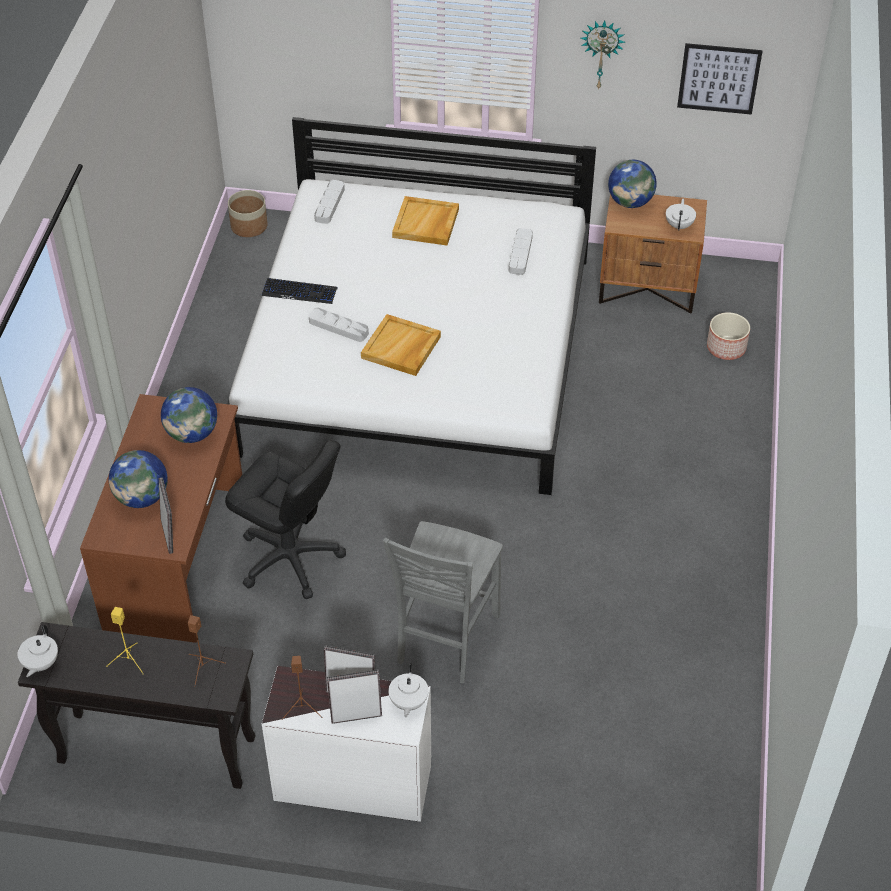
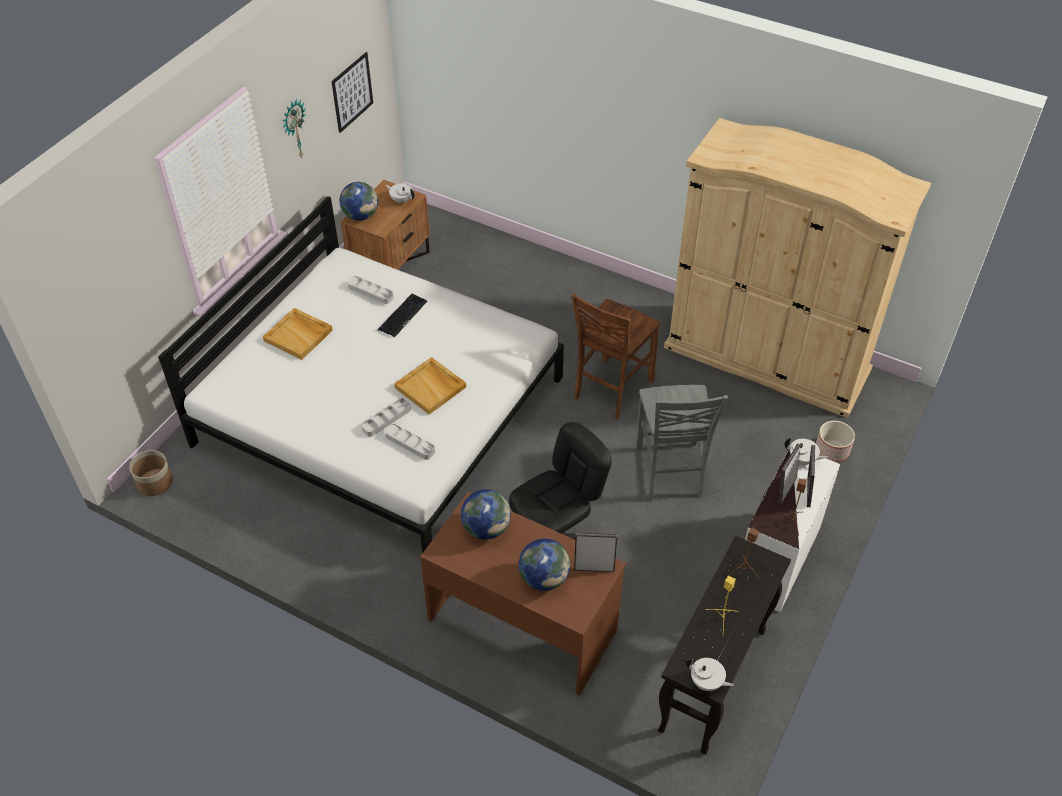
camera: 70 degrees left, 0 degrees up
(299, 292) = (329, 434): keyboard -> keyboard (402, 316)
(329, 204) = (233, 388): grey tray -> grey tray (410, 443)
(445, 639) = (670, 473): grey chair -> grey chair turned 45 degrees clockwise
(553, 547) = (611, 390): none -> brown chair
(701, 703) = (766, 358): none -> beige wardrobe
(725, 347) = (472, 247): planter -> planter (831, 451)

